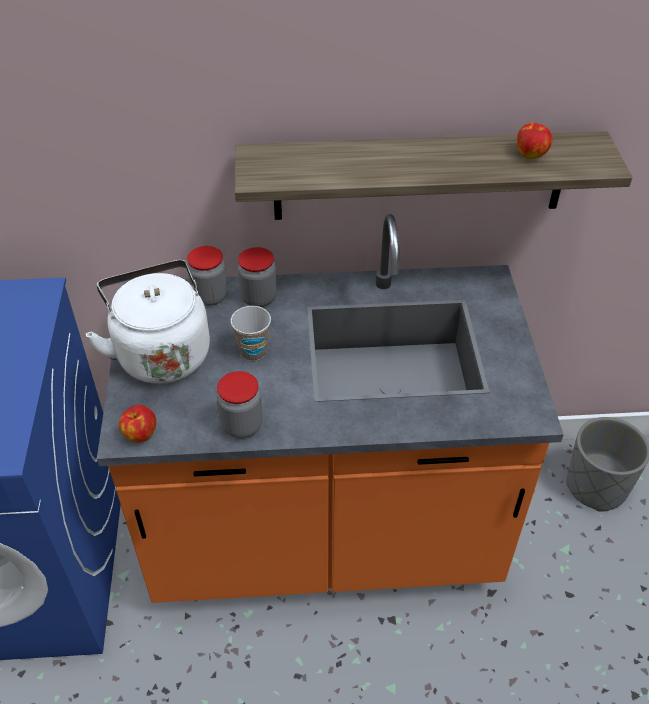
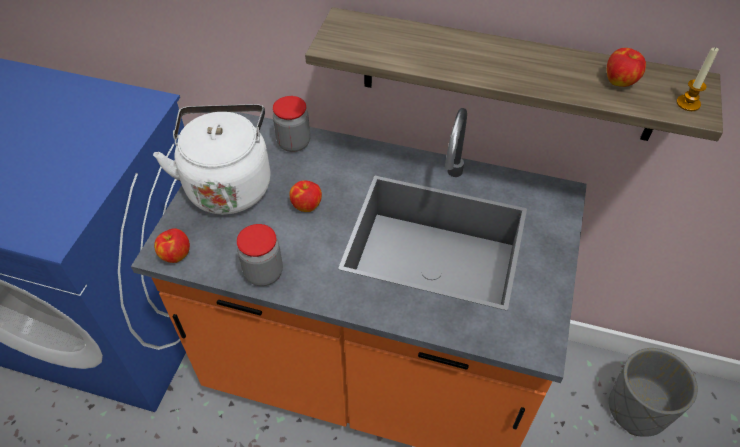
camera: 20 degrees right, 5 degrees up
(253, 351) = (306, 205): cup -> apple
(258, 298) = (335, 155): jar -> none
(594, 160) = (688, 103): none -> candle

